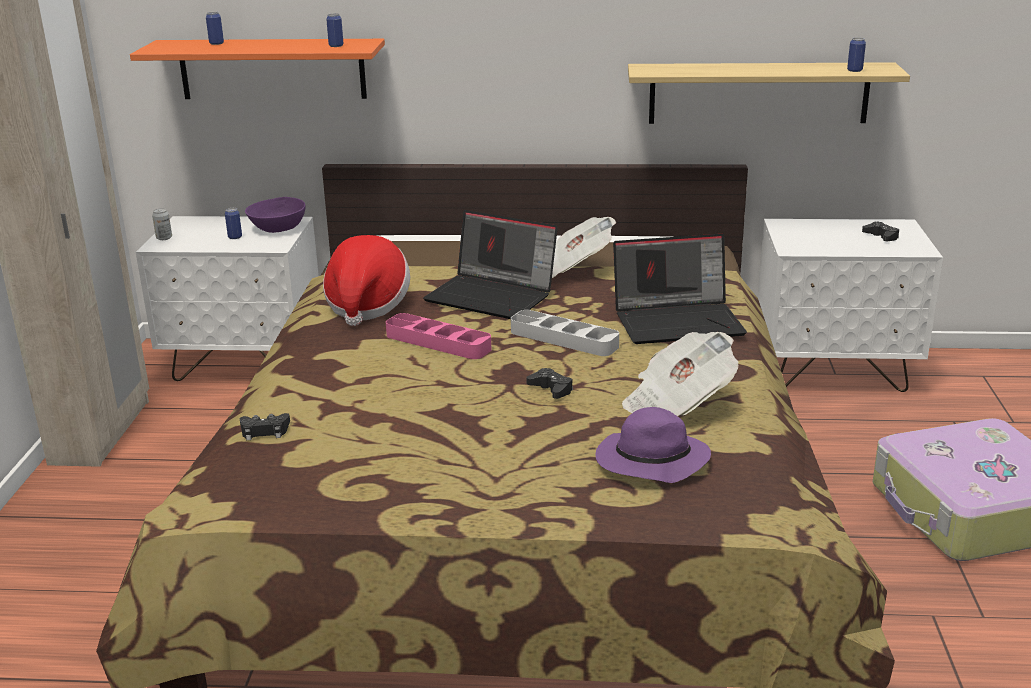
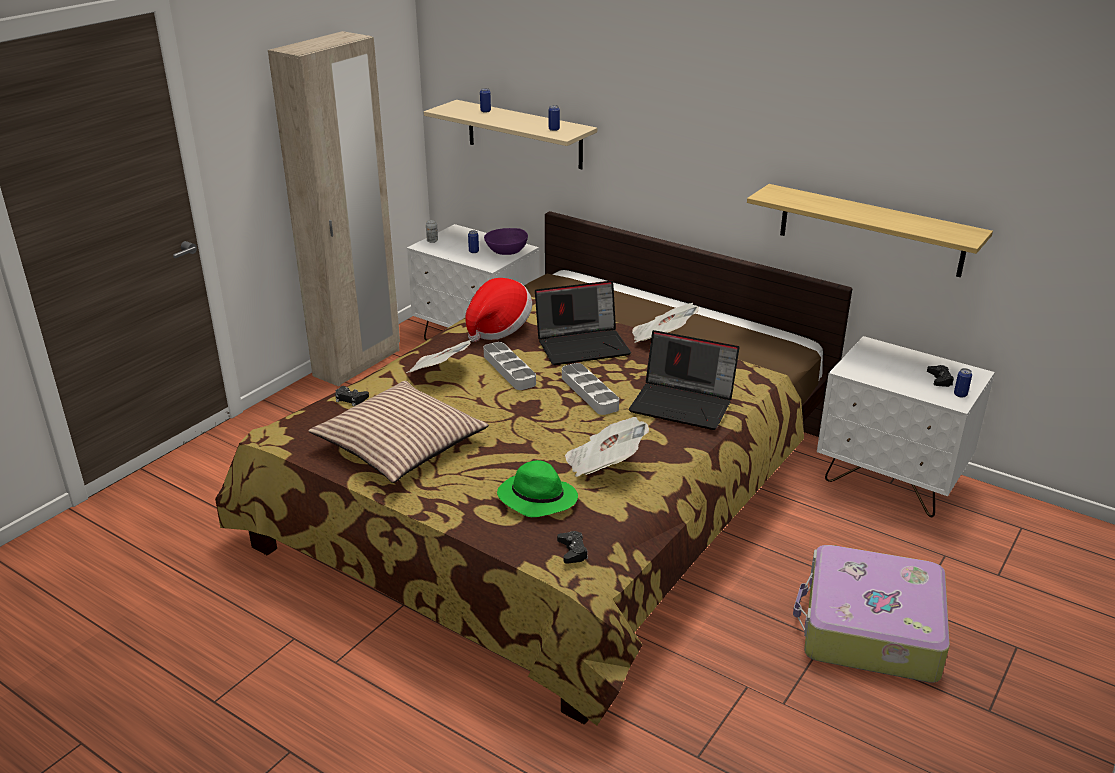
camera: 30 degrees right, 5 degrees up
(272, 69) = (524, 134): orange shelf -> beige shelf
(351, 368) = (440, 372): none -> newspaper
(404, 461) = (401, 445): none -> pillow
(438, 342) = (509, 370): pink tray -> grey tray
(493, 296) = (583, 345): laptop -> laptop turned 75 degrees counterclockwise
(551, 389) = (537, 427): black game controller -> black game controller (572, 551)
(650, 462) = (536, 498): purple hat -> green hat
(854, 70) = (937, 232): can -> can (960, 394)

